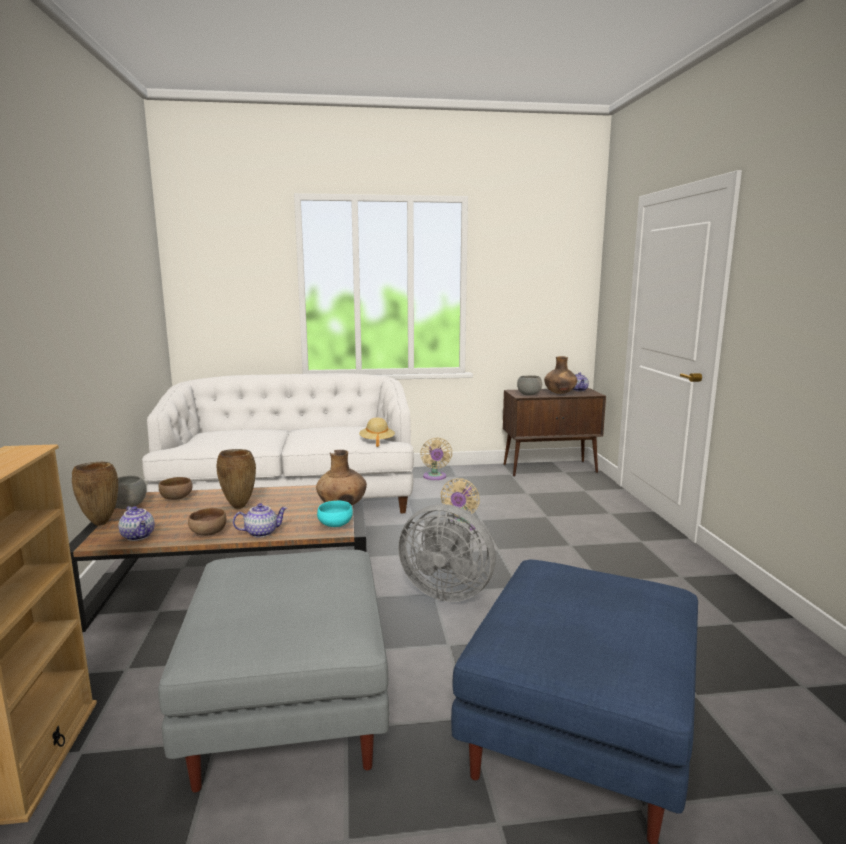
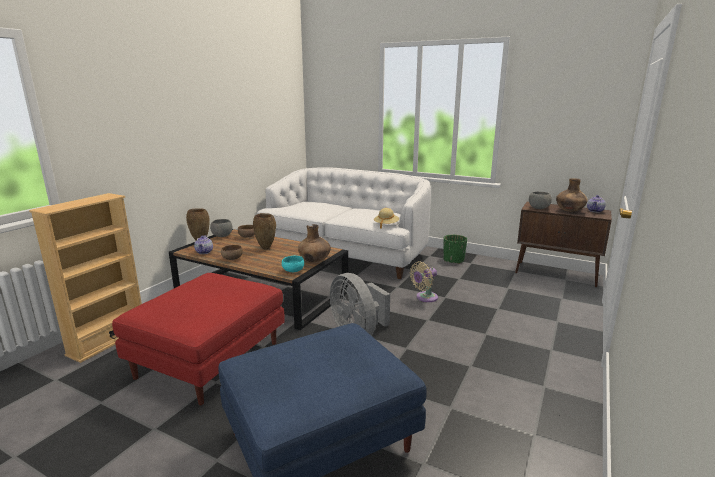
camera: 35 degrees right, 5 degrees up
(261, 532) = (254, 265): teapot -> none
(288, 701) = (210, 358): grey ottoman -> red ottoman
(435, 477) = (453, 260): beige fan -> green planter

